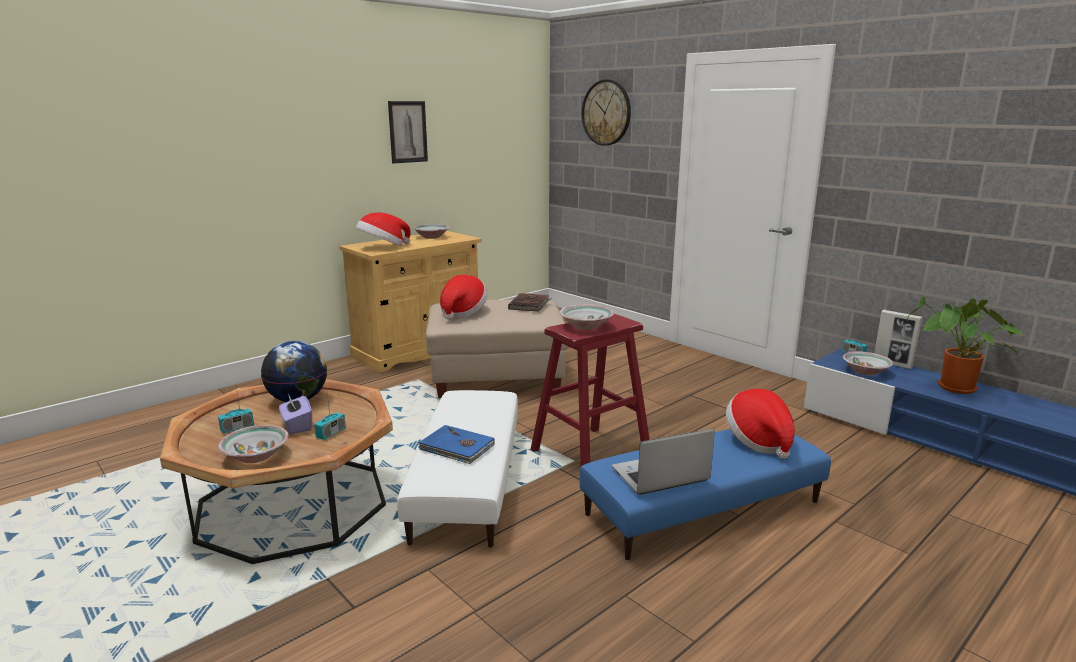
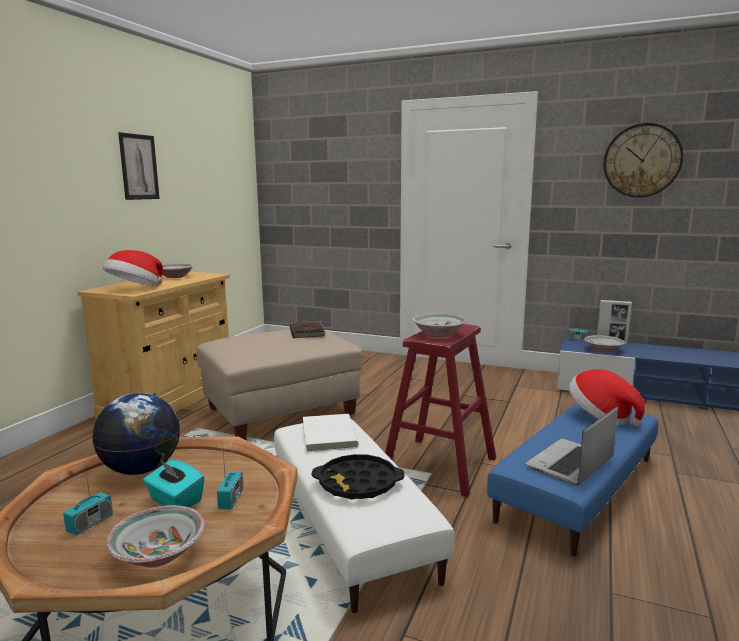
camera: 25 degrees left, 5 degrees down
(297, 426) = (175, 501): purple tissue box -> turquoise tissue box
(456, 448) = (358, 483): blue book -> black tray
(462, 312) = (247, 347): hat -> none
(476, 404) = (327, 435): none -> white book
(606, 113) = (320, 155): wall clock -> wall clock (642, 160)
(954, 389) = (670, 353): potted plant -> none

